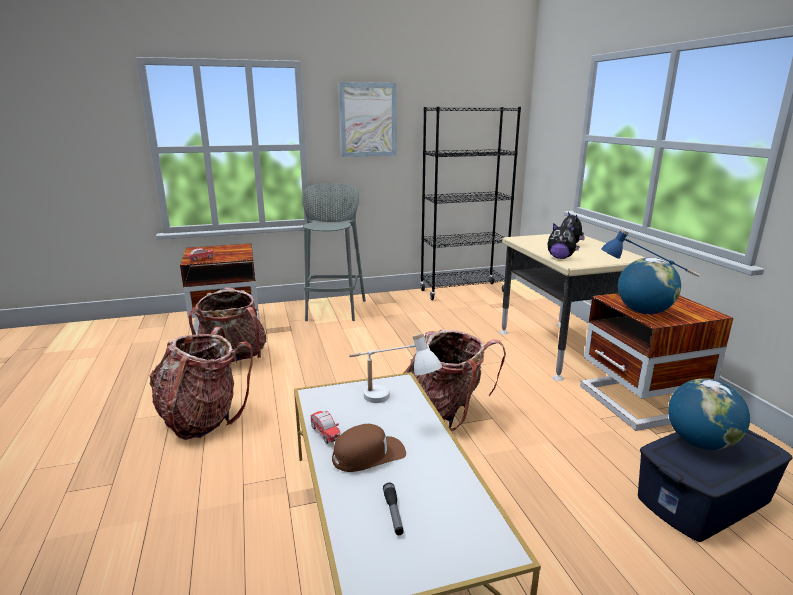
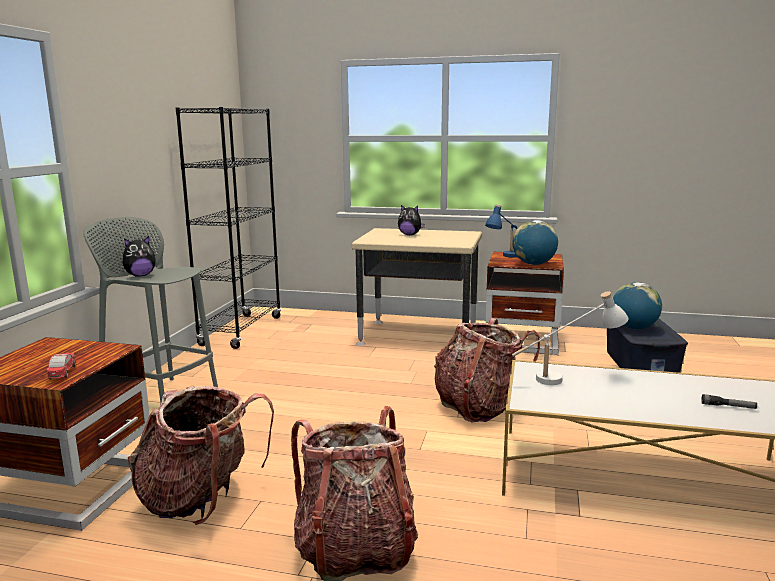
camera: 60 degrees left, 5 degrees down
(325, 433) = (605, 409): toy car -> none
(368, 120) = (126, 124): picture -> none
(368, 455) = (647, 400): brown cap -> none
(560, 258) = (442, 243): plush toy -> plush toy (140, 275)

